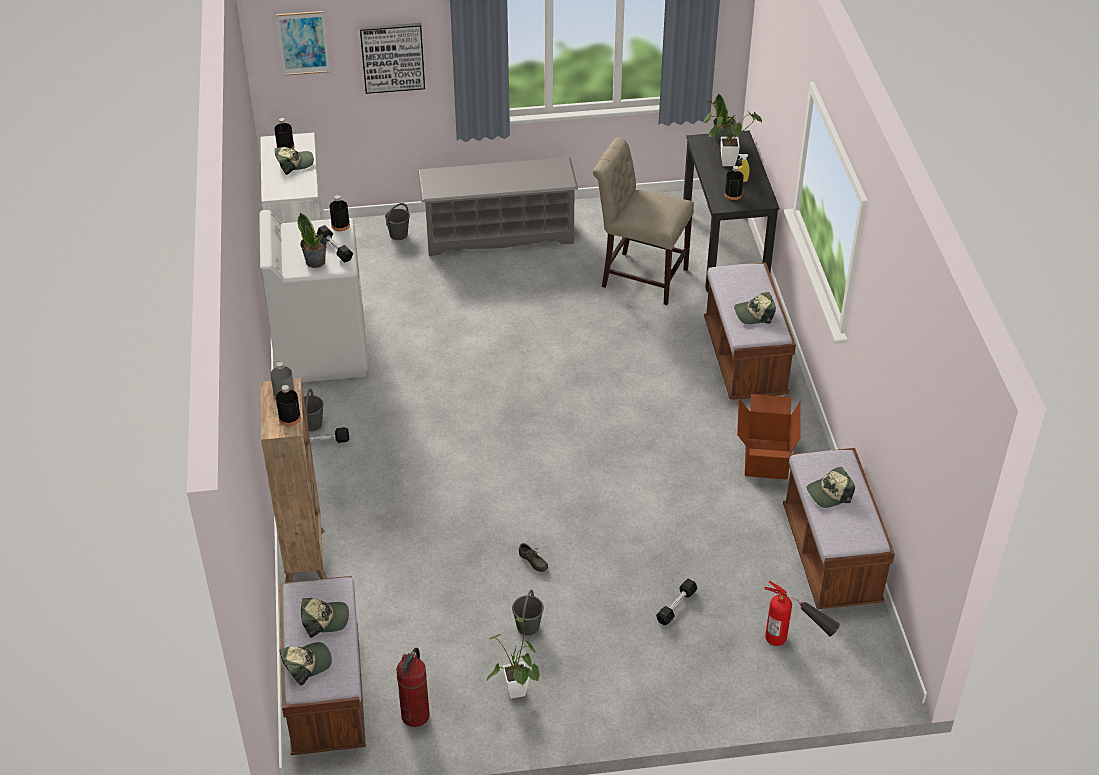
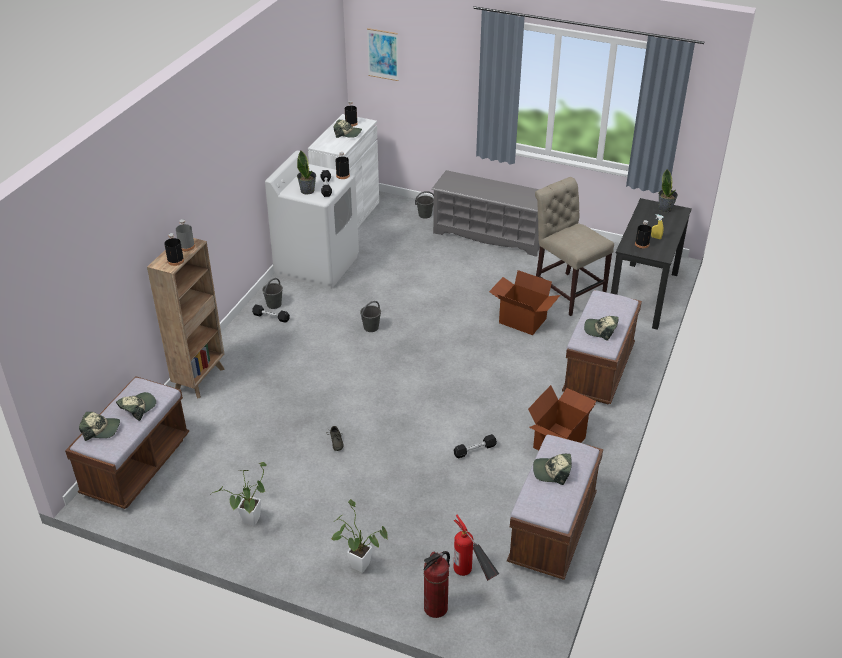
camera: 30 degrees right, 5 degrees down
(325, 619) = (137, 408): cap -> cap turned 75 degrees counterclockwise
(392, 57) = (441, 80): picture -> none
(415, 715) = (176, 505): fire extinguisher -> fire extinguisher (435, 608)
(528, 626) = (296, 482): grey bucket -> grey bucket (371, 327)
(620, 332) = (522, 321): none -> cardboard box
(676, 606) = (408, 514): black dumbbell -> black dumbbell (475, 450)
(724, 162) = (653, 222): potted plant -> potted plant (357, 564)

